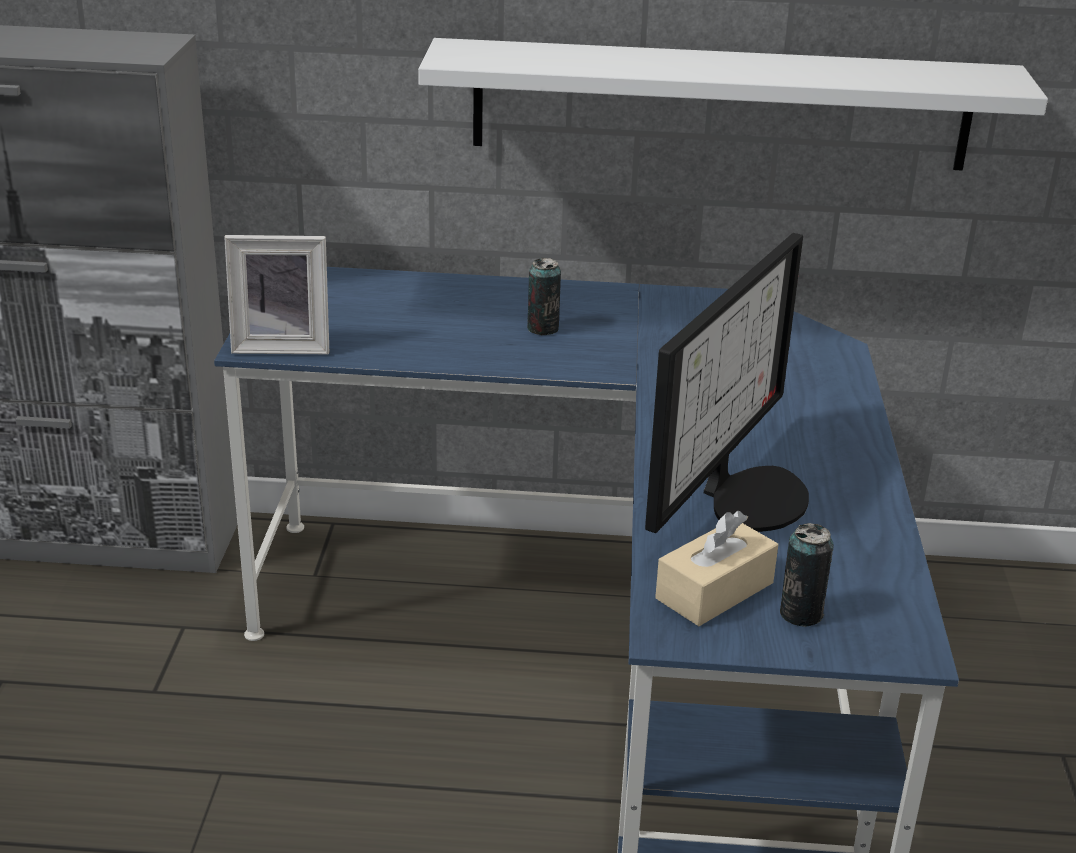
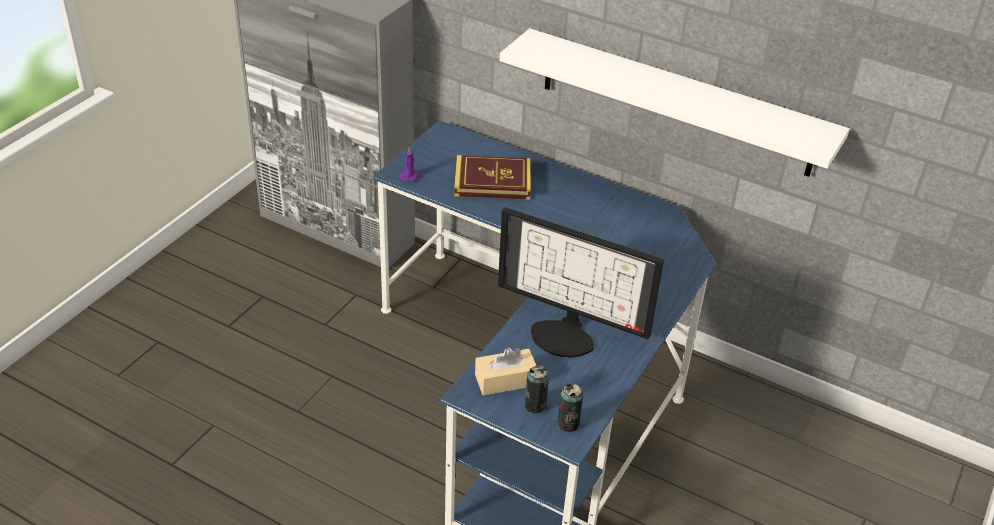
camera: 25 degrees right, 10 degrees up
(282, 345) = (409, 176): picture frame -> purple candle
(432, 322) = (492, 182): none -> book
(543, 328) = (546, 202): can -> can (568, 424)
(746, 495) = (565, 334): monitor -> monitor turned 60 degrees clockwise

